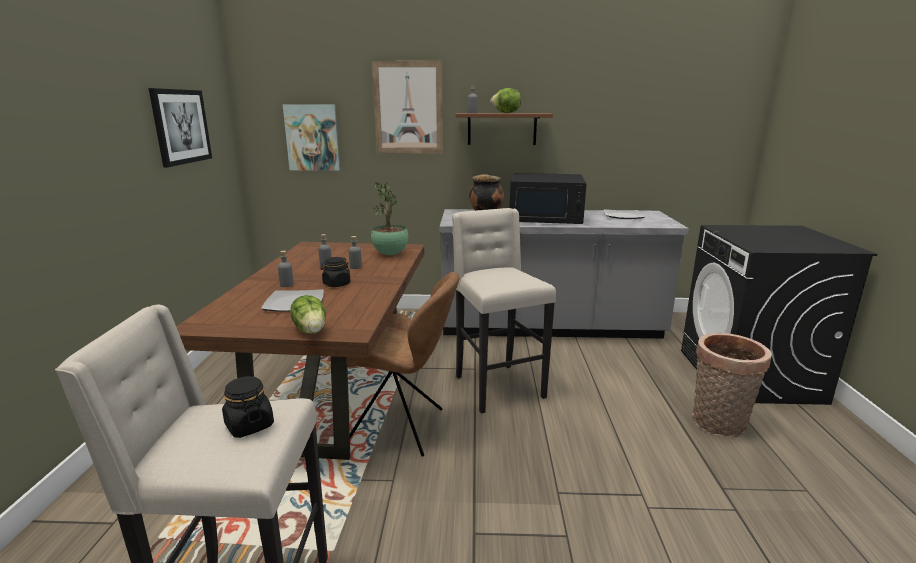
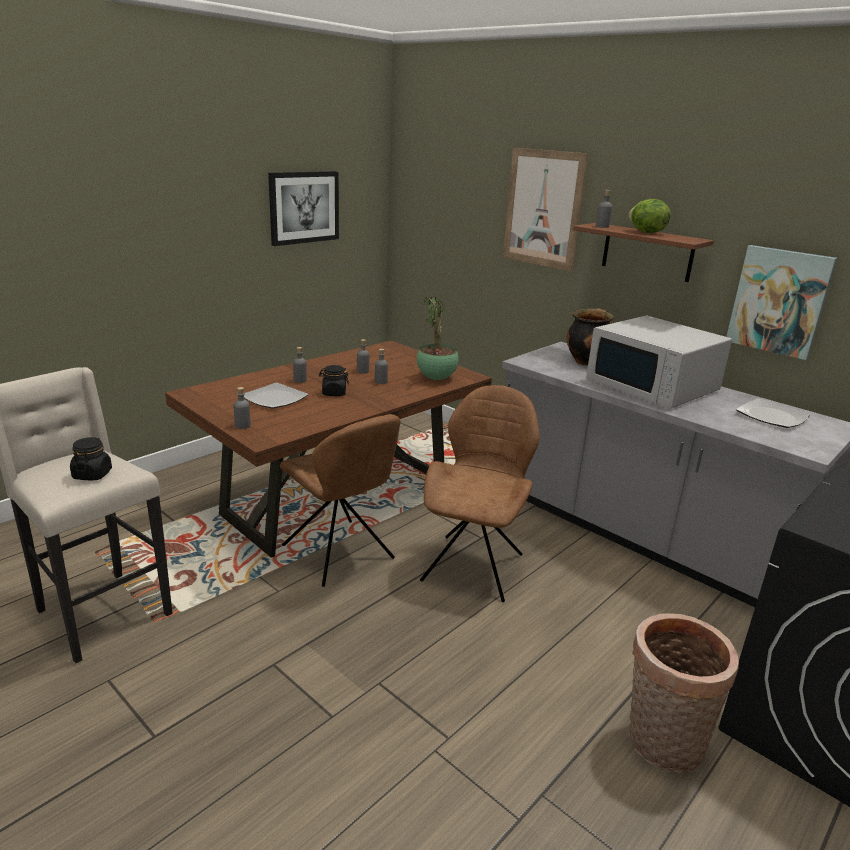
camera: 40 degrees right, 5 degrees up
(311, 330) = (242, 426): lettuce -> grey bottle
(312, 137) = (448, 228): picture -> picture (779, 301)
(496, 387) = (474, 565): beige stool -> brown chair
(546, 217) = (653, 386): black microwave -> white microwave

